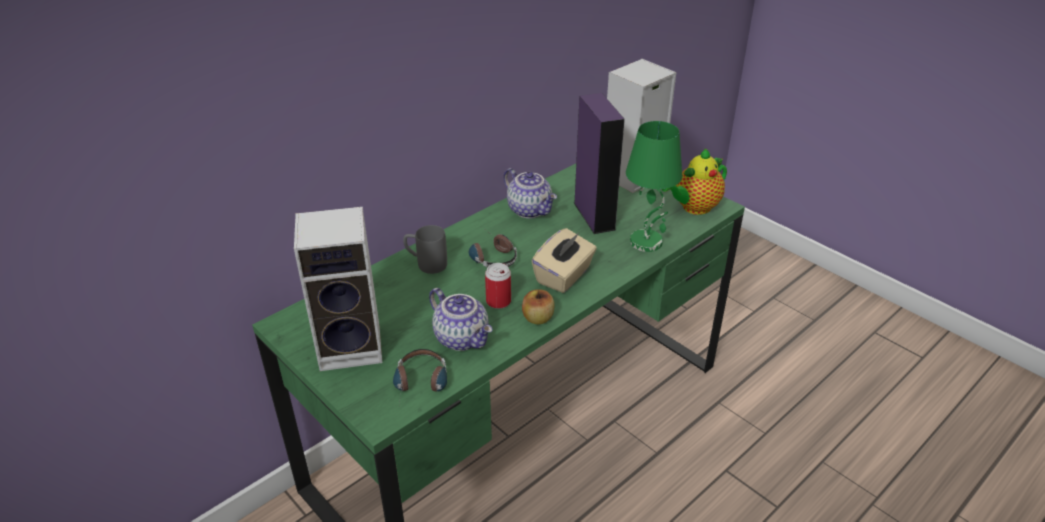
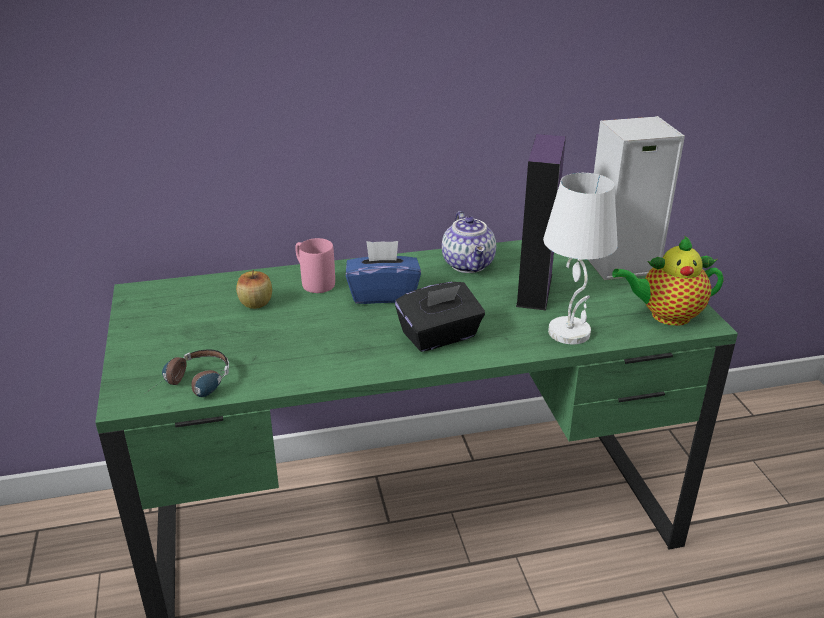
camera: 30 degrees right, 5 degrees down
(353, 346) = (173, 330): speaker -> none
(426, 264) = (313, 282): grey mug -> pink mug
(463, 338) = (276, 359): teapot -> none
(490, 256) = (383, 294): headphones -> blue tissue box
(498, 301) = (346, 338): can -> none
(538, 318) = (369, 367): apple -> apple (255, 303)
(564, 276) = (439, 336): beige tissue box -> black tissue box
(647, 242) = (570, 333): green table lamp -> white table lamp

